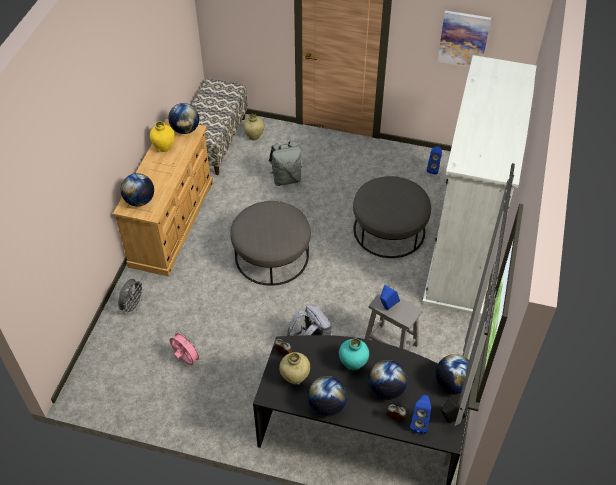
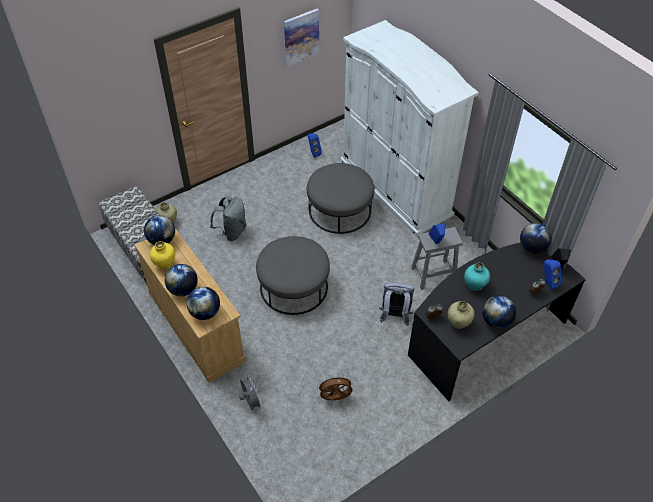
camera: 50 degrees left, 0 degrees up
(186, 359) = (335, 398): pink fan -> brown fan
(386, 389) = (509, 282): globe -> globe (183, 289)

